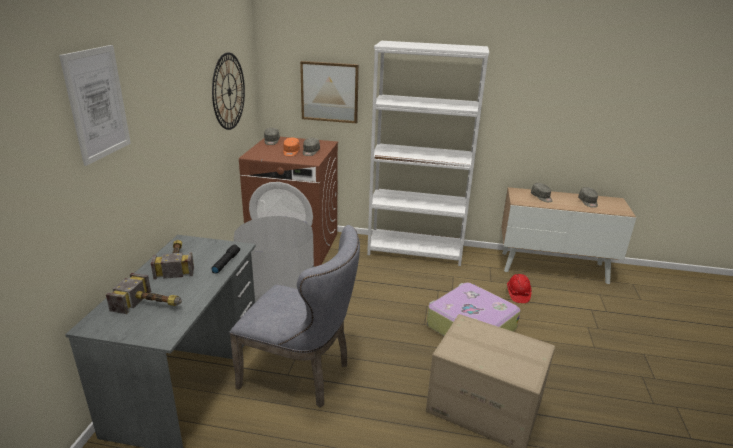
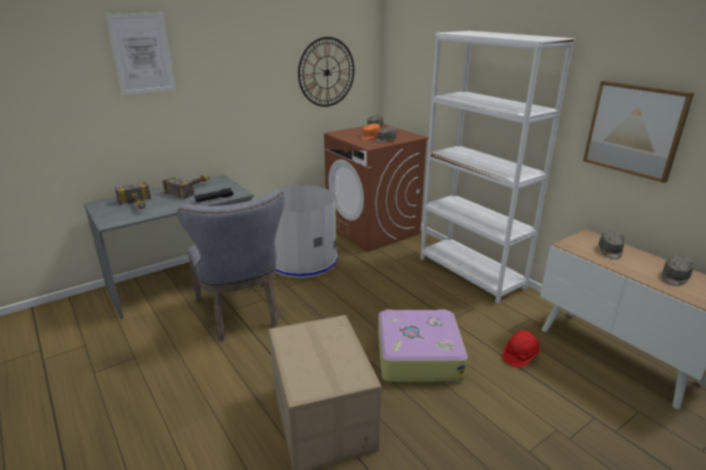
camera: 45 degrees right, 0 degrees up
(329, 92) = (428, 85): picture -> picture (634, 129)

